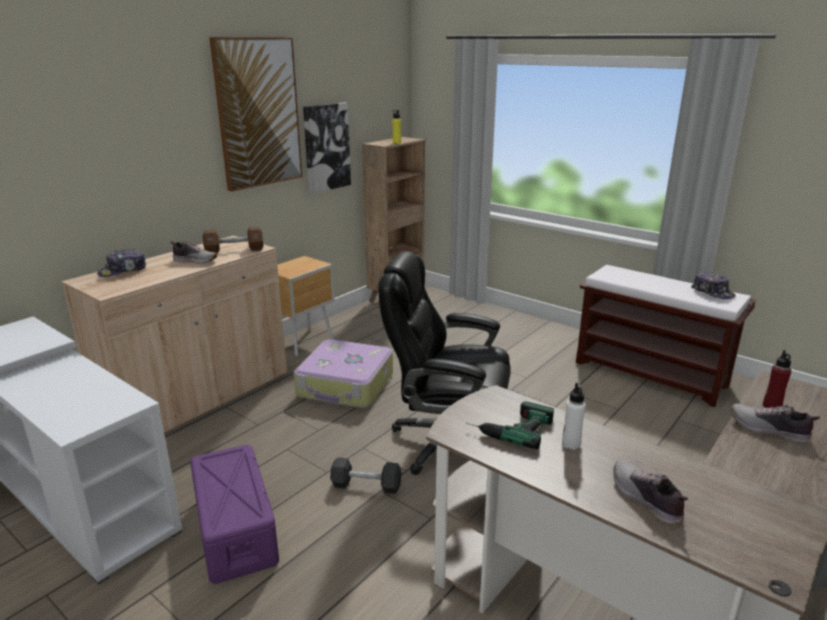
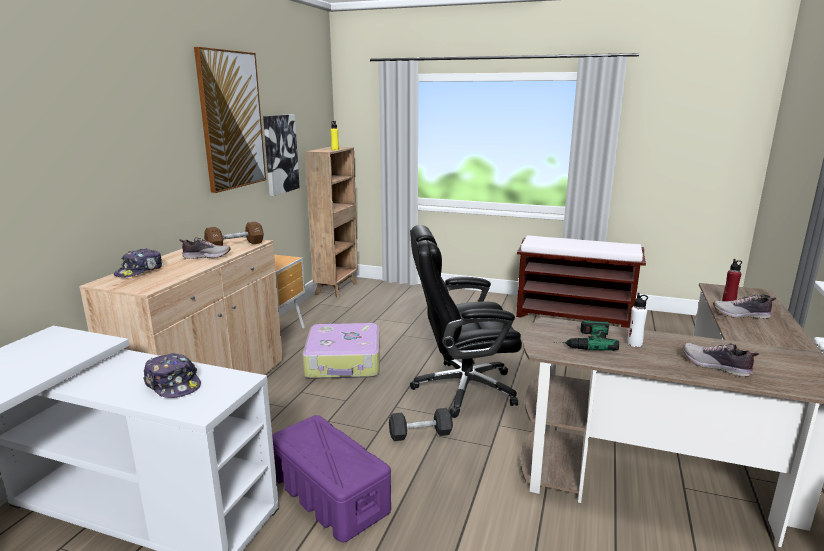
camera: 20 degrees left, 5 degrees down
(713, 292) = (615, 244): cap -> cap (173, 384)

